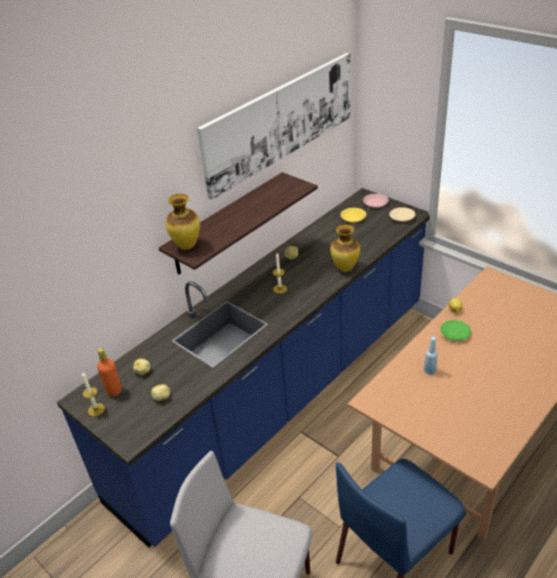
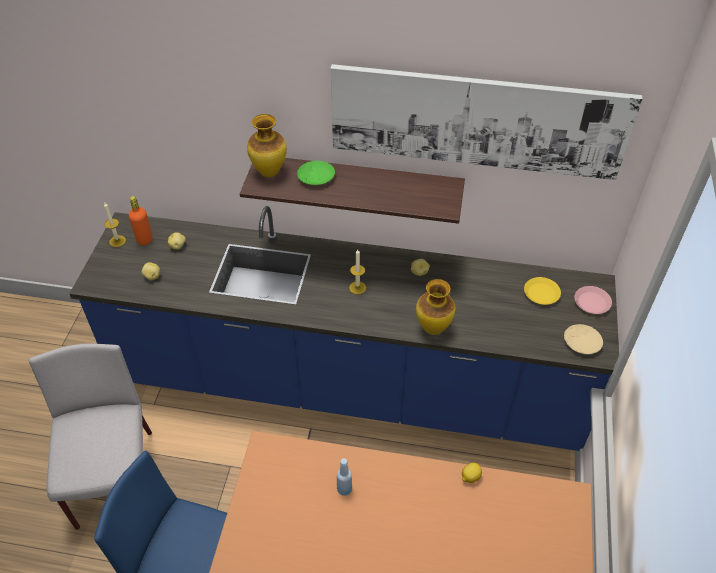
camera: 55 degrees right, 10 degrees up
(455, 334) = (425, 493): green plate -> green plate (315, 177)

